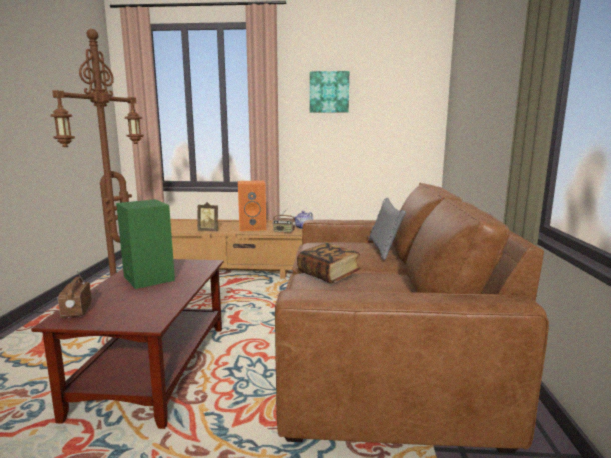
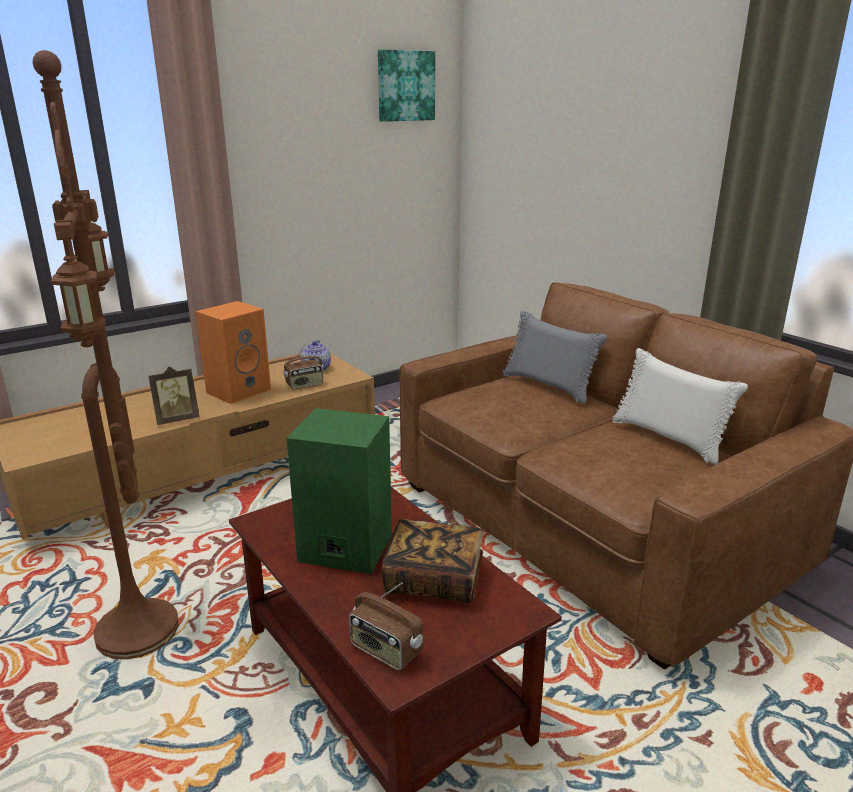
camera: 40 degrees left, 10 degrees up
(328, 275) = (584, 449): book -> book (434, 579)
(329, 92) = (300, 123): picture -> picture (405, 86)
(399, 287) = (669, 439): none -> white pillow

